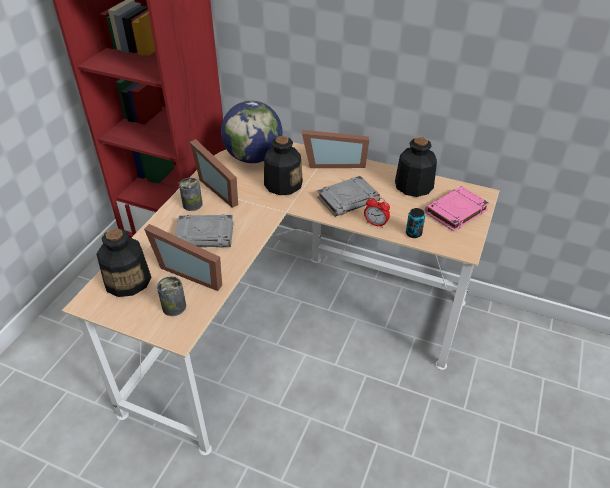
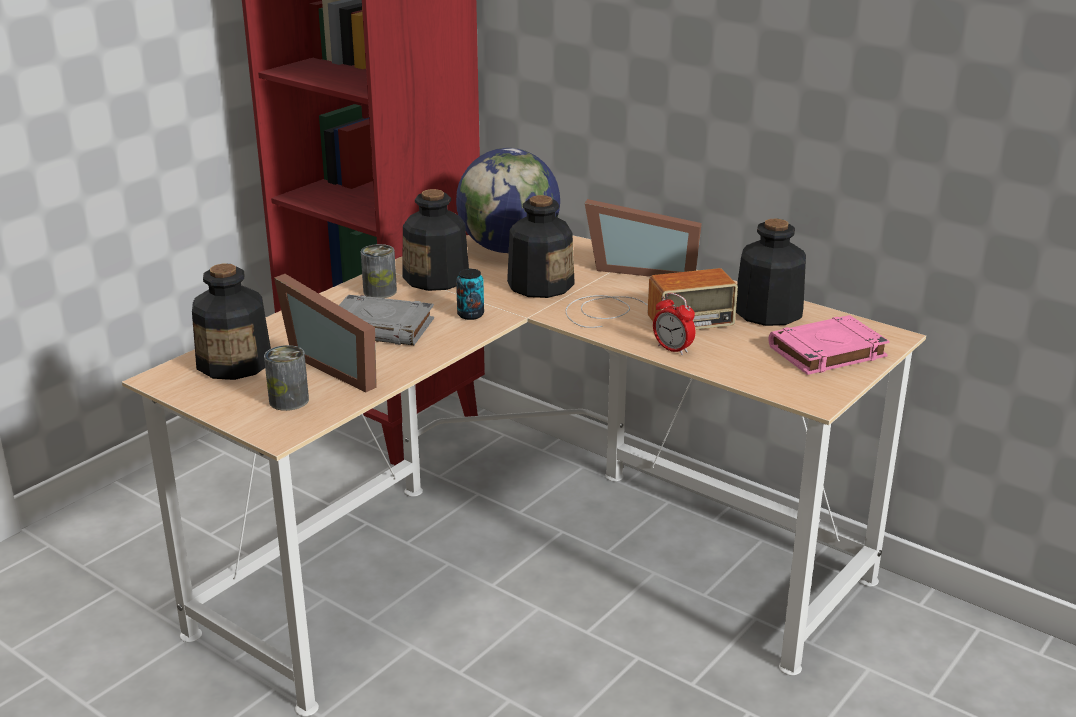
camera: 15 degrees right, 15 degrees down
(221, 188) = (437, 278): picture frame -> bottle
(348, 199) = (642, 315): grey book -> radio
(413, 233) = (733, 369): can -> can (470, 315)

